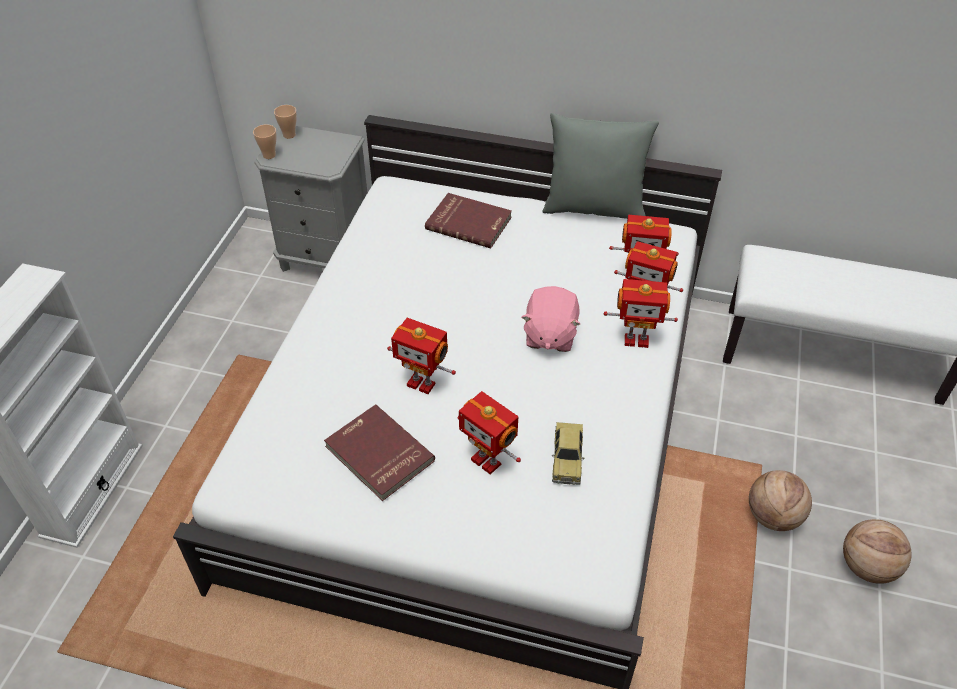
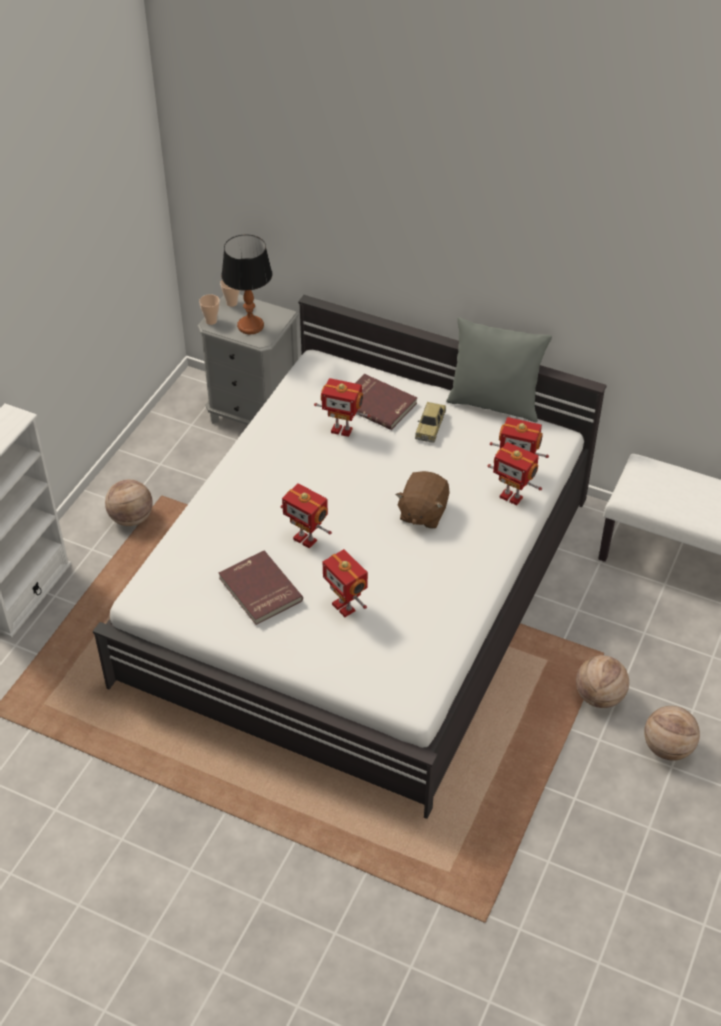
camera: 10 degrees right, 0 degrees up
(207, 384) = (131, 518): none -> basketball
(313, 155) = (250, 326): none -> table lamp
(549, 335) = (422, 513): pink plush toy -> brown plush toy
(567, 457) = (409, 613): toy car -> toy car (430, 426)
(636, 339) = (495, 526): toy robot -> toy robot (342, 429)

